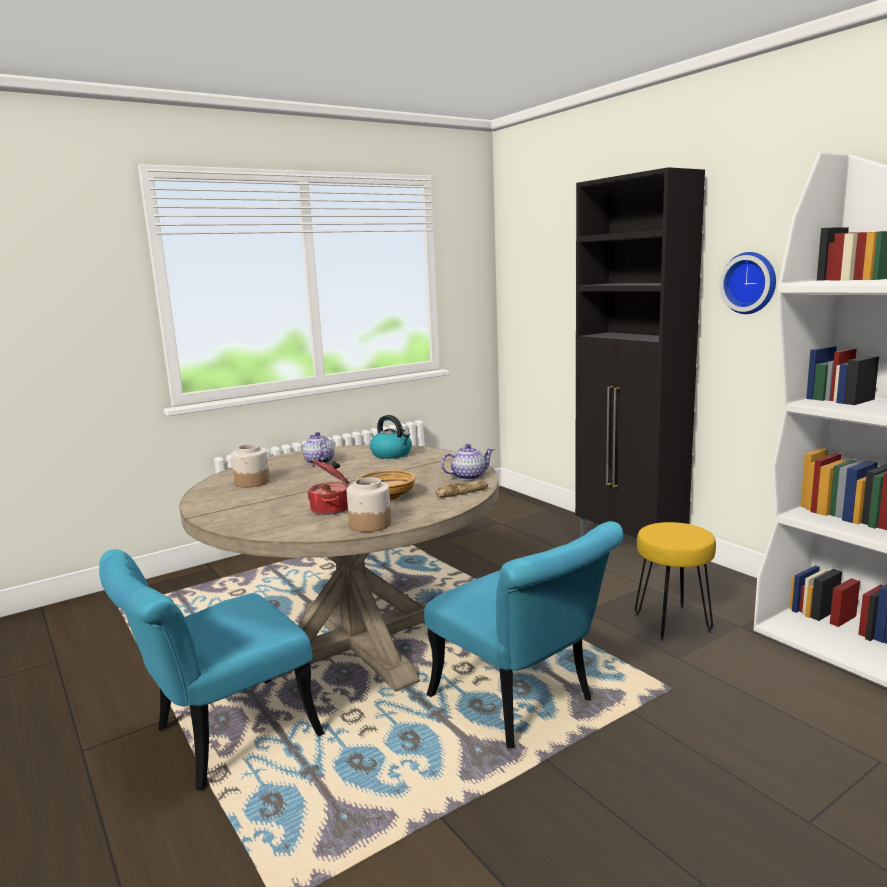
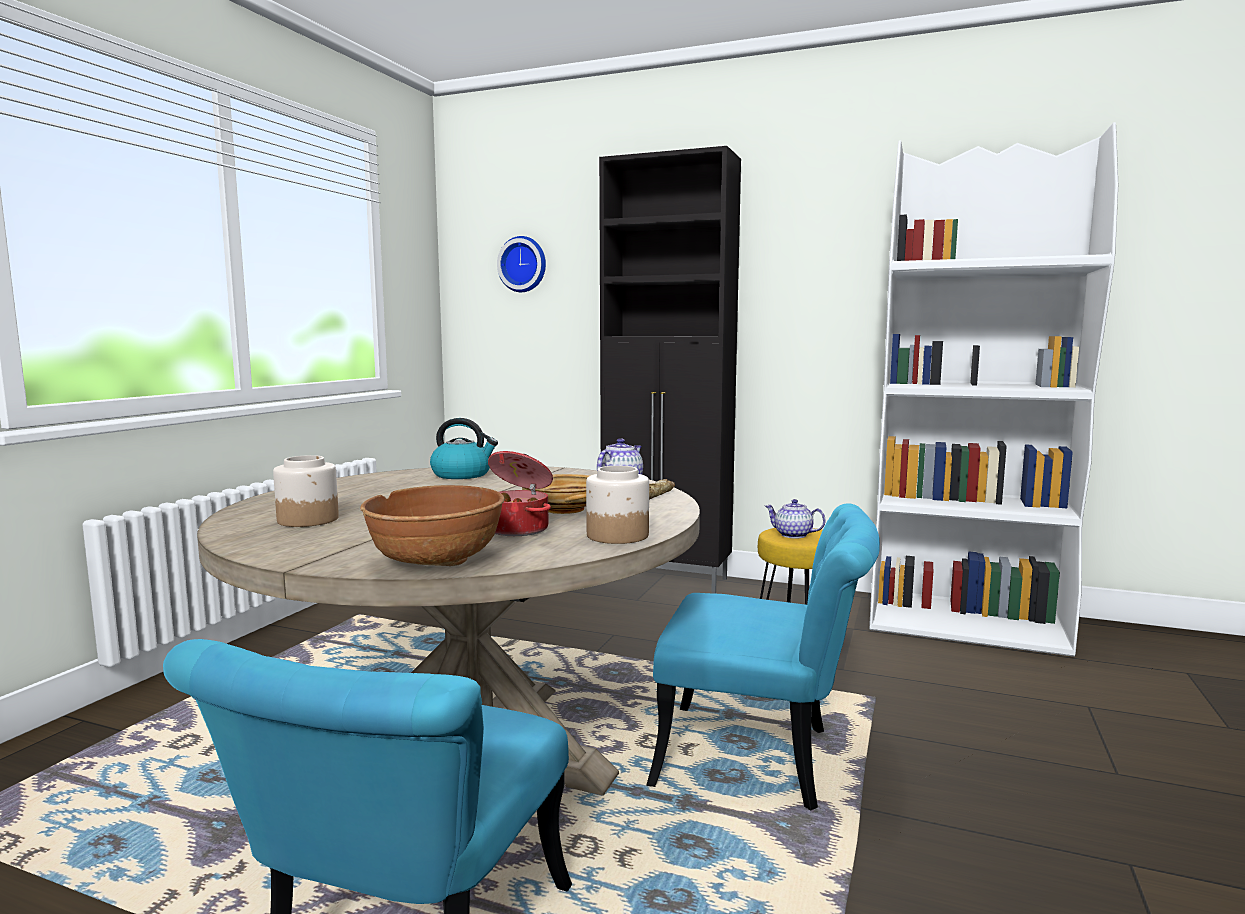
camera: 35 degrees left, 5 degrees down
(252, 525) = (436, 561): none -> brown bowl
(319, 462) = (368, 490): teapot -> teapot (793, 535)
(750, 283) = (795, 277): wall clock -> wall clock (523, 264)

